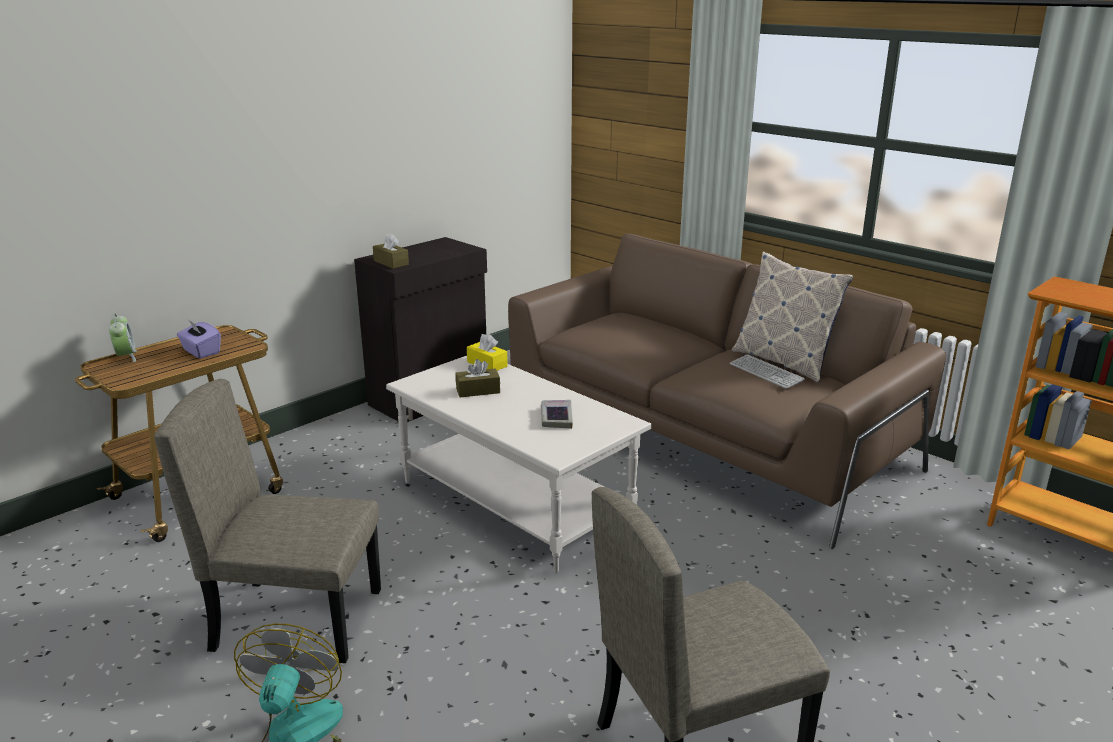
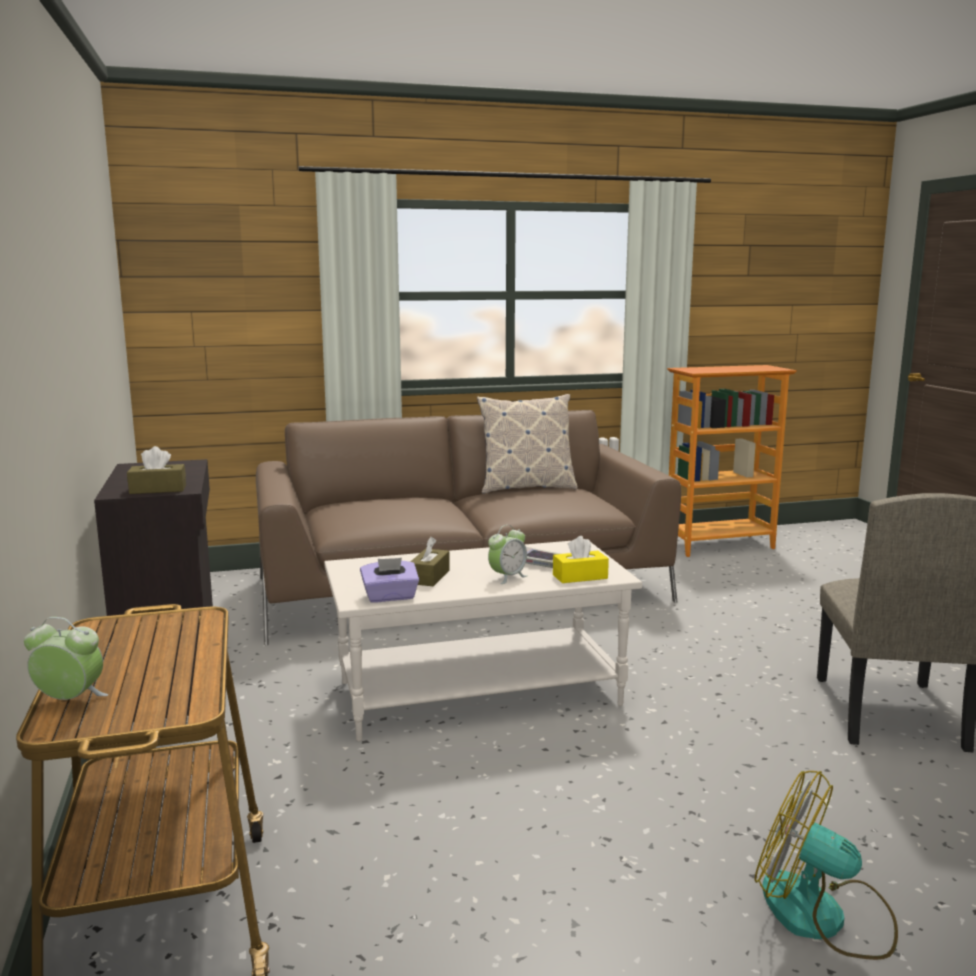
camera: 60 degrees left, 10 degrees down
(201, 352) = (157, 647): purple tissue box -> purple tissue box (390, 597)
(298, 619) = (587, 875): beige chair -> none
(487, 364) = (368, 562): yellow tissue box -> yellow tissue box (580, 576)
(507, 416) = (507, 577): none -> alarm clock
(766, 373) = (545, 493): keyboard -> none

